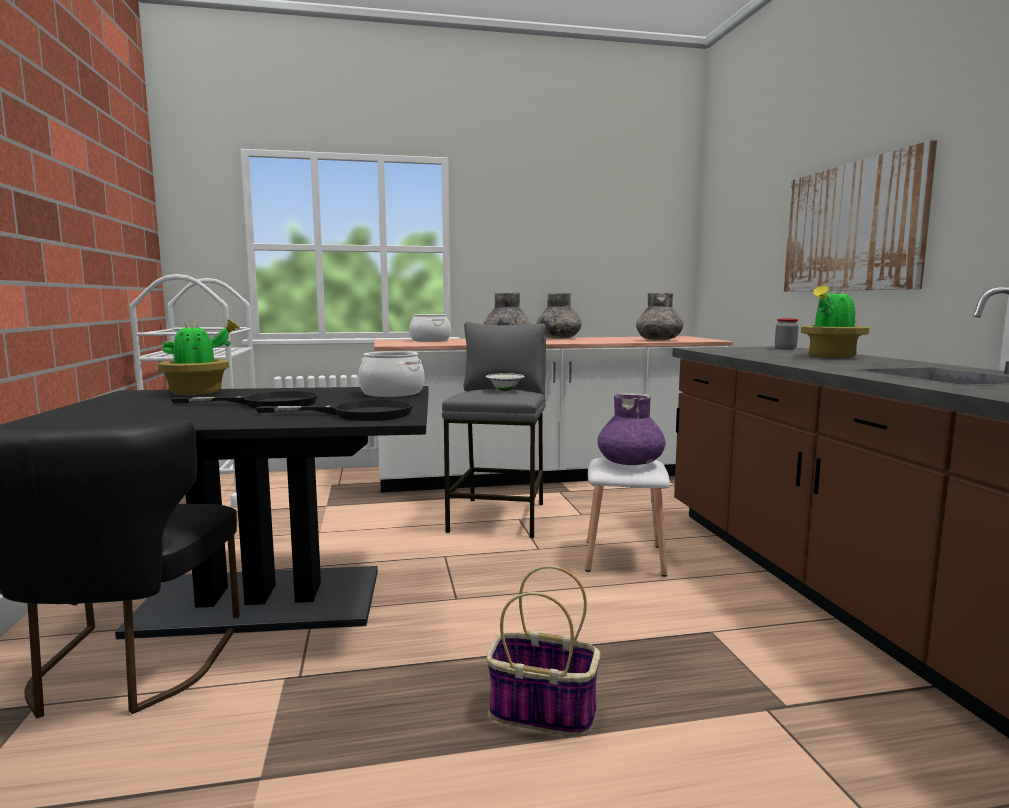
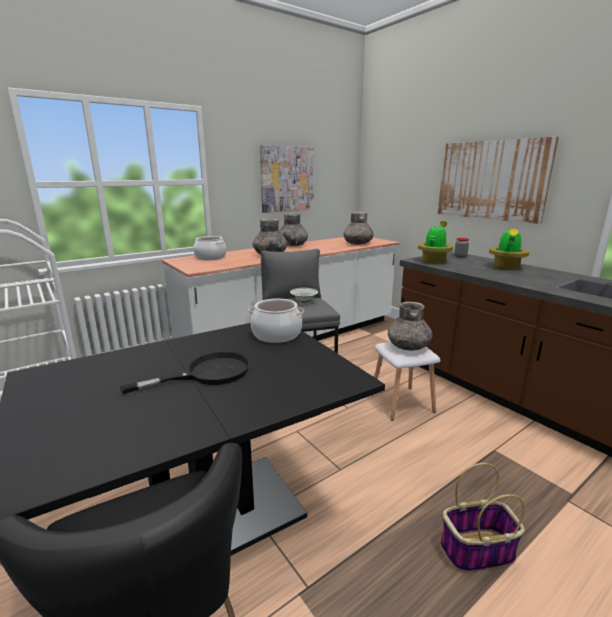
camera: 25 degrees left, 10 degrees up
(199, 393) = (107, 363): potted plant -> potted plant (434, 261)
(357, 414) = (310, 377): black frying pan -> none
(568, 249) = (287, 179): none -> picture
(630, 462) = (408, 346): purple vase -> grey vase

